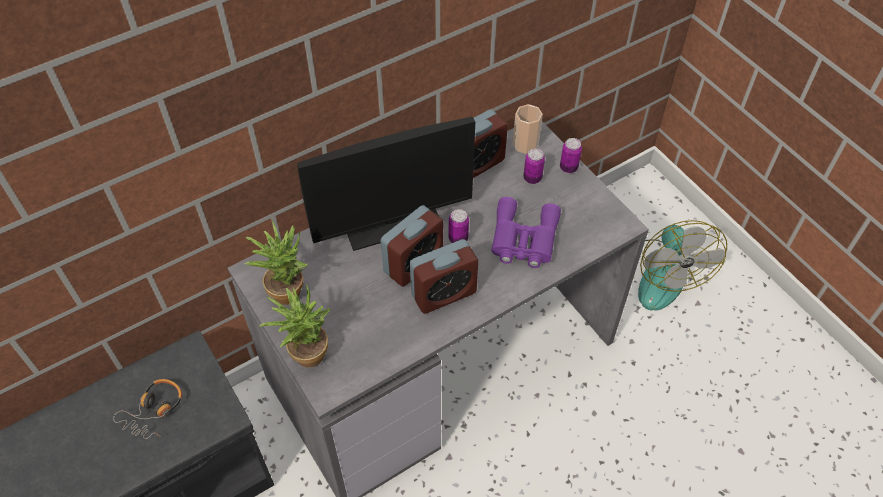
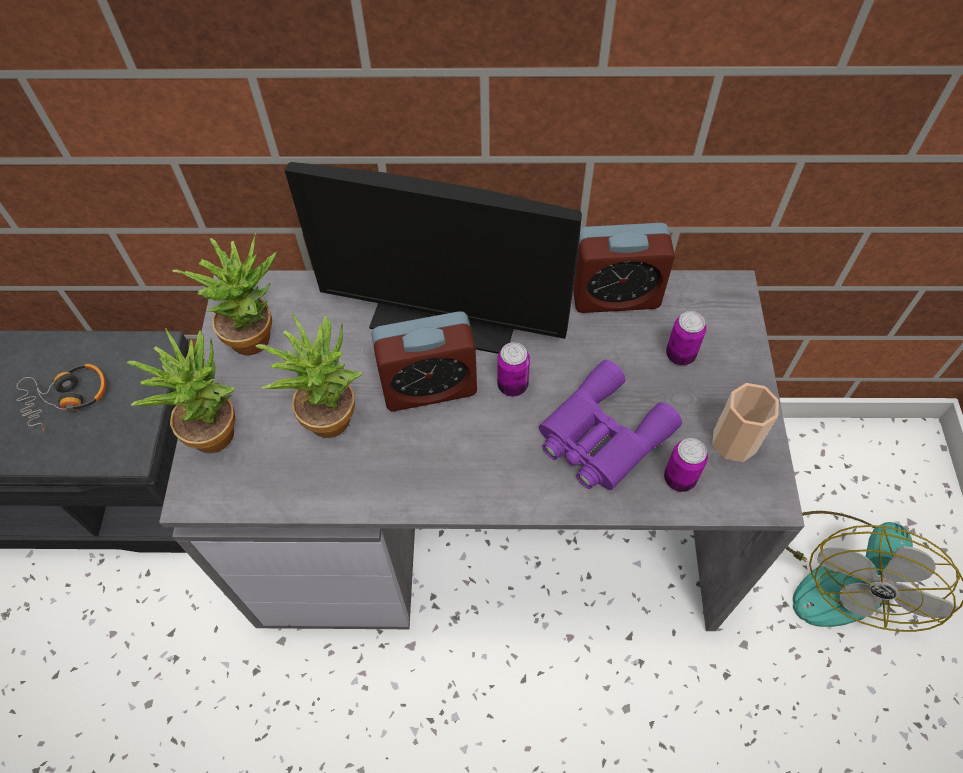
camera: 35 degrees right, 5 degrees up
(367, 307) = (327, 412): none -> potted plant
(443, 293) = (435, 451): alarm clock -> none
(525, 144) = (706, 301): cup -> cup (734, 441)
(568, 167) = (746, 366): can -> can (679, 478)

